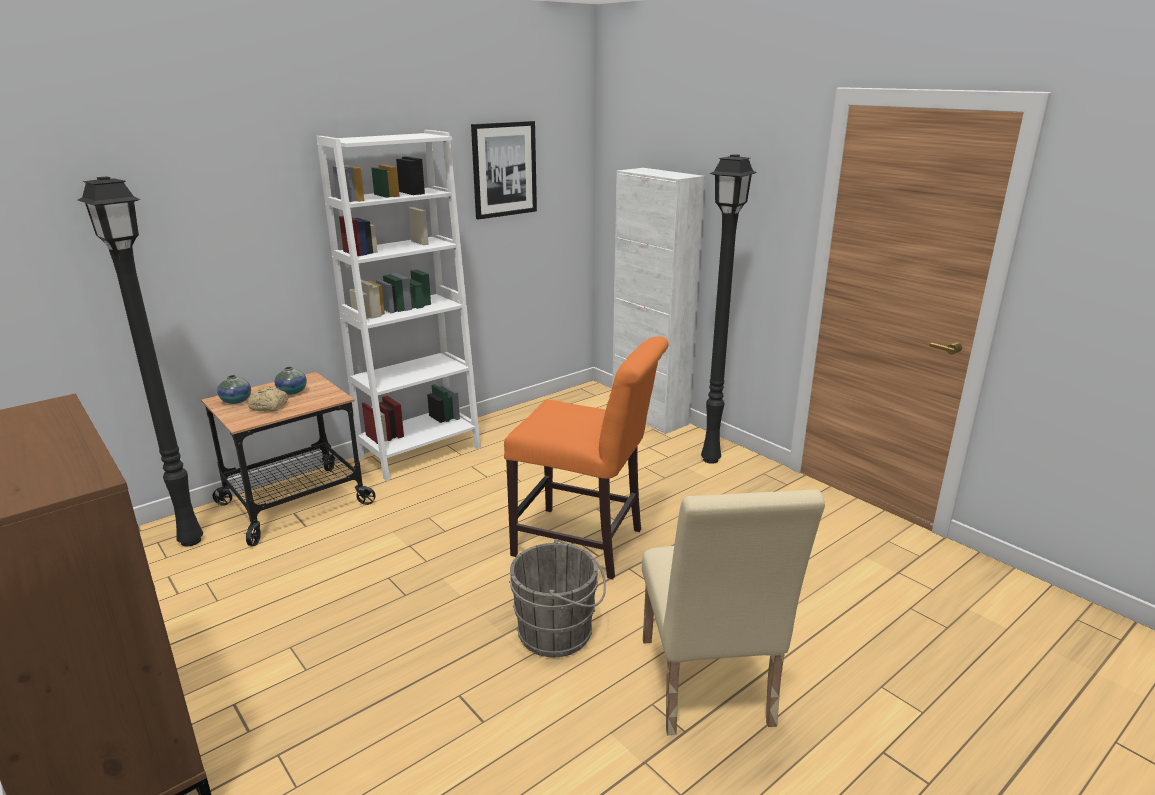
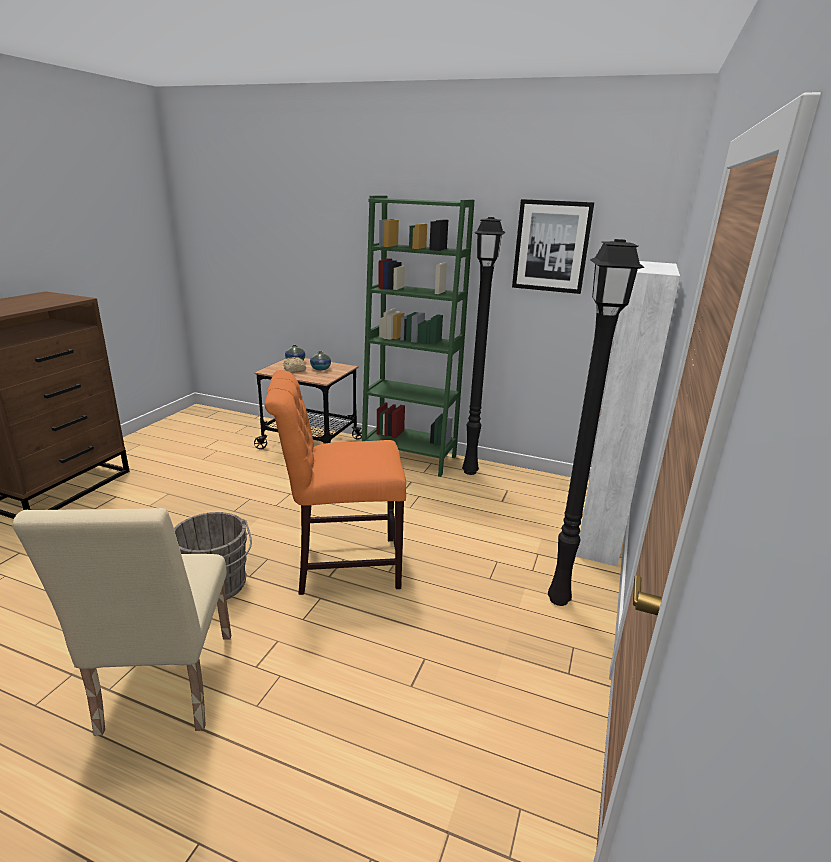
camera: 60 degrees right, 0 degrees up
(192, 540) = (254, 432): black floor lamp -> black floor lamp (471, 471)
(420, 453) = (409, 458): white bookcase -> green bookcase
(585, 544) = (341, 564): orange chair -> orange chair turned 90 degrees clockwise
(707, 690) = (164, 690): beige chair -> beige chair turned 60 degrees counterclockwise

